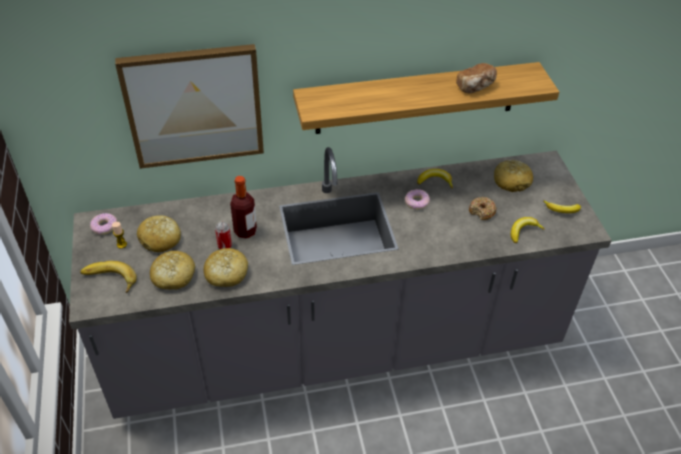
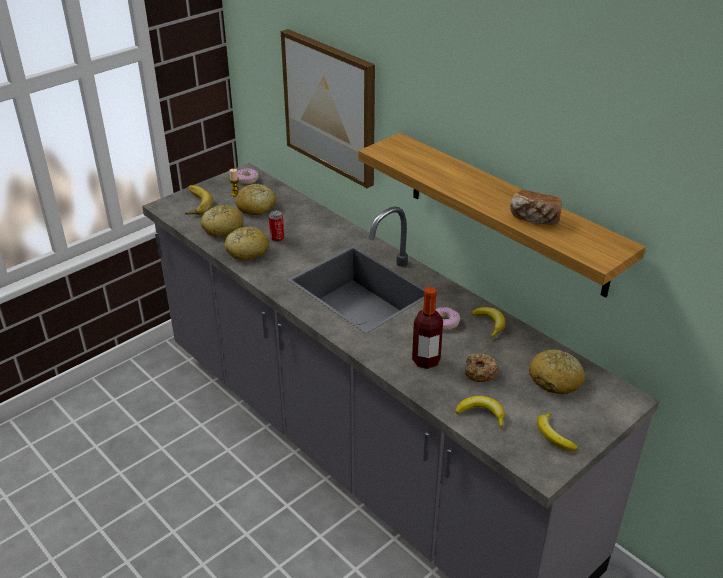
camera: 60 degrees right, 10 degrees down
(245, 231) = (304, 241): bottle -> bottle (426, 360)

